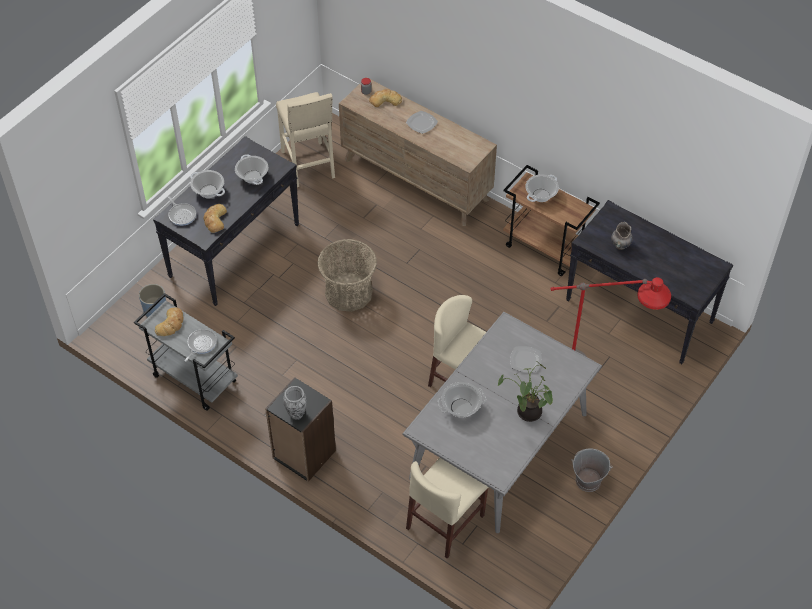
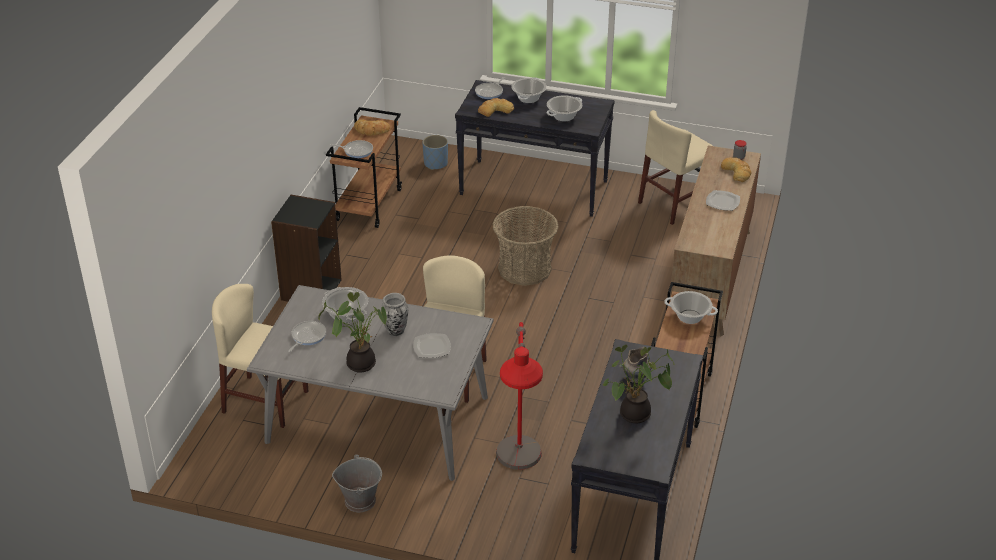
camera: 70 degrees right, 15 degrees down
(193, 379) = (368, 204): grey cart -> brown cart
(296, 413) = (291, 213): vase -> vase (396, 331)
(308, 165) = (675, 203): beige stool -> beige chair
(479, 441) = (307, 336): none -> frying pan
(660, 259) = (634, 416): none -> potted plant

